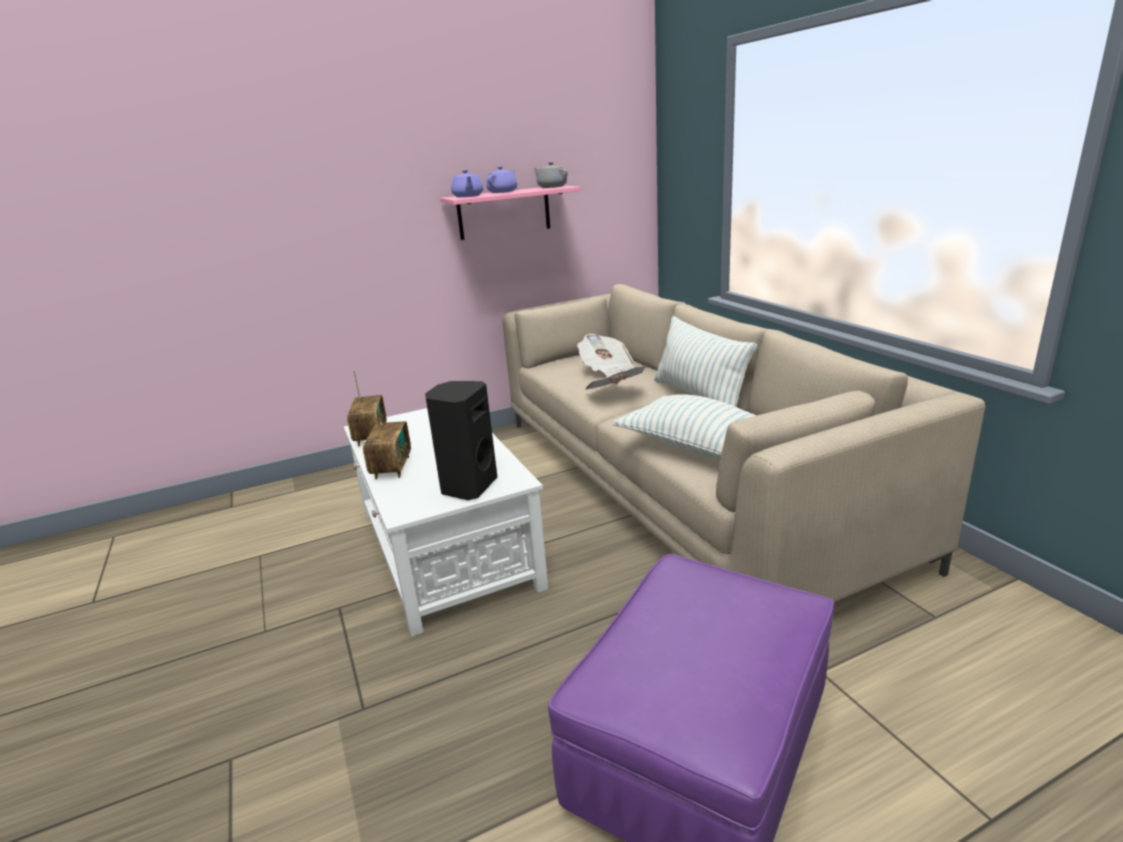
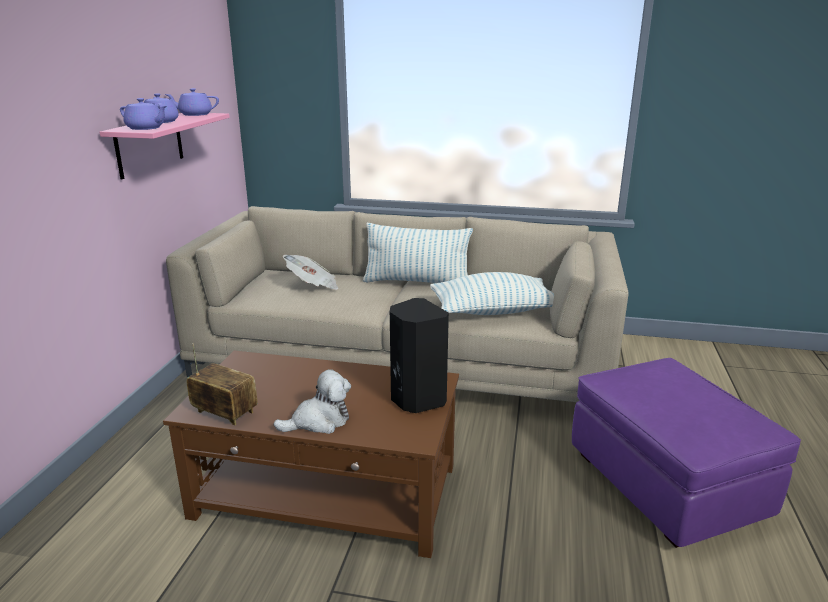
camera: 55 degrees left, 0 degrees up
(391, 467) = (319, 421): radio -> plush toy
(446, 548) = (327, 492): white coffee table -> brown coffee table
(551, 187) = (194, 114): grey teapot -> purple teapot
(615, 394) = (361, 299): newspaper -> none

